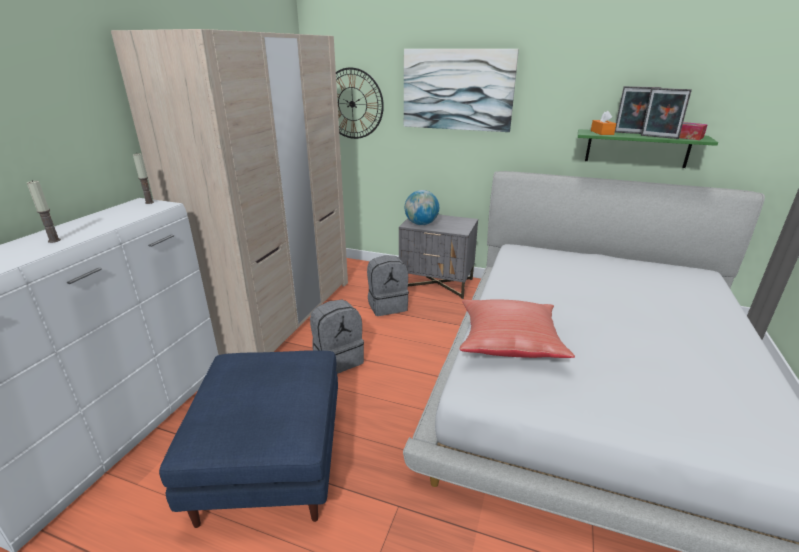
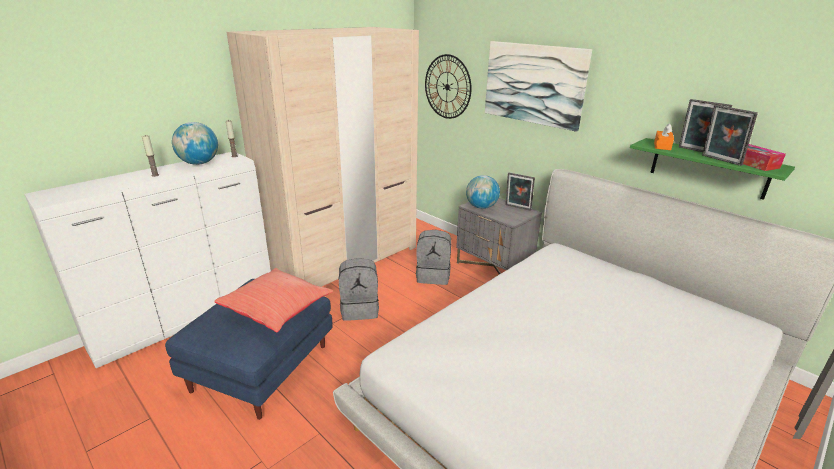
camera: 25 degrees right, 0 degrees up
(107, 217) = (199, 163): none -> globe
(454, 218) = (517, 208): none -> picture frame
(509, 343) = (458, 332): red pillow -> red pillow (277, 311)

